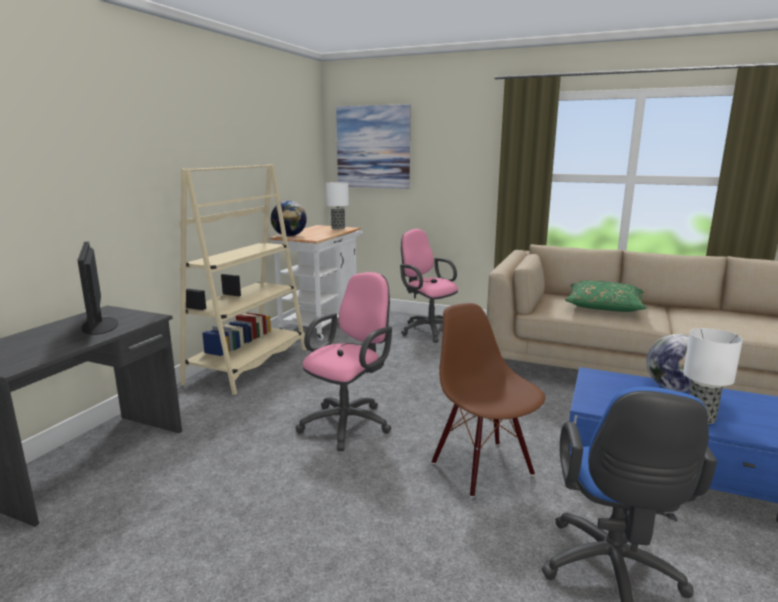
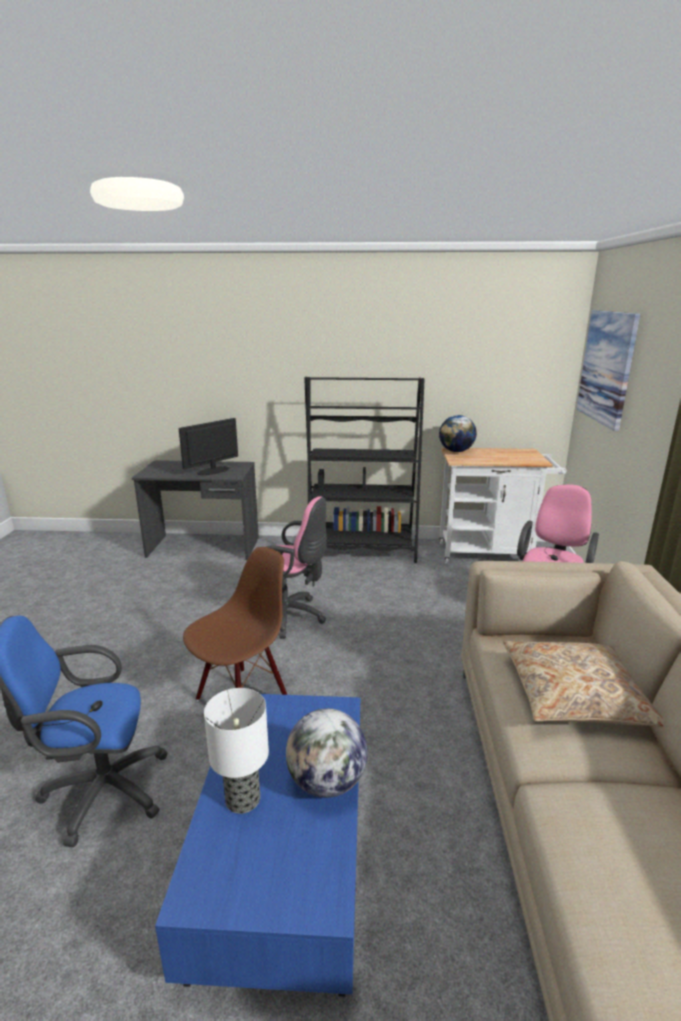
camera: 70 degrees right, 5 degrees up
(248, 366) = (361, 550): beige bookcase -> black bookcase
(338, 228) = (530, 458): table lamp -> none
(604, 306) = (574, 695): green pillow -> beige pillow

